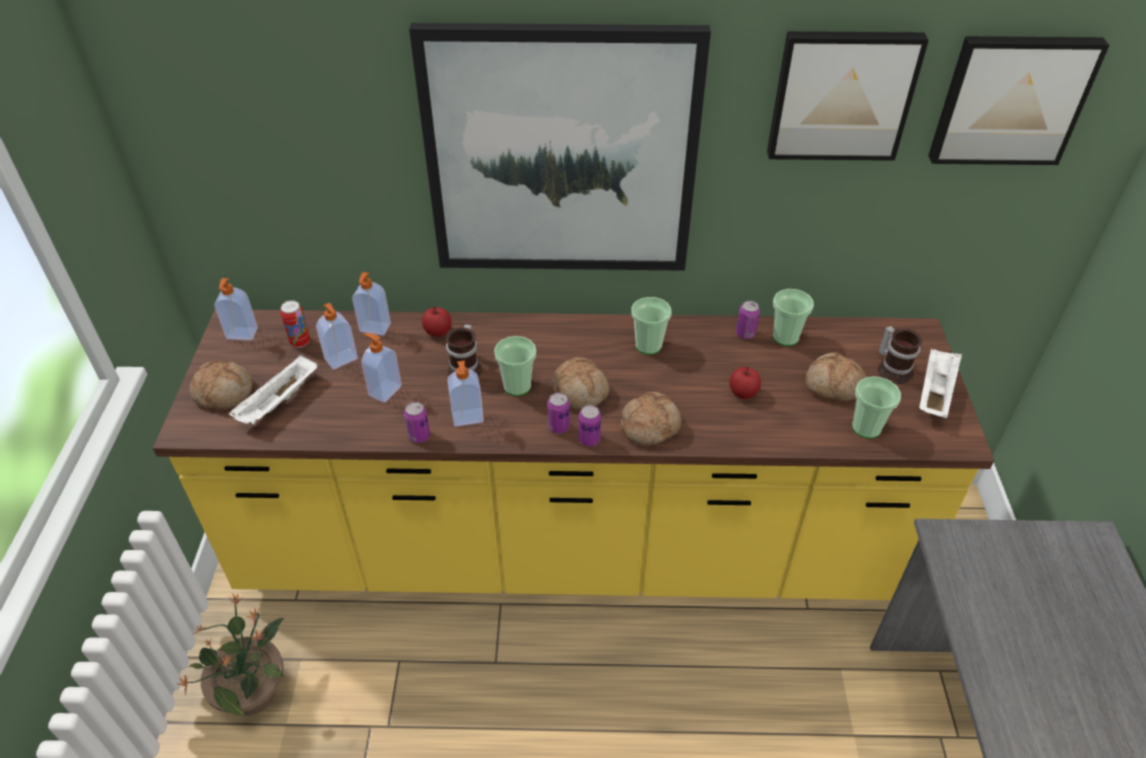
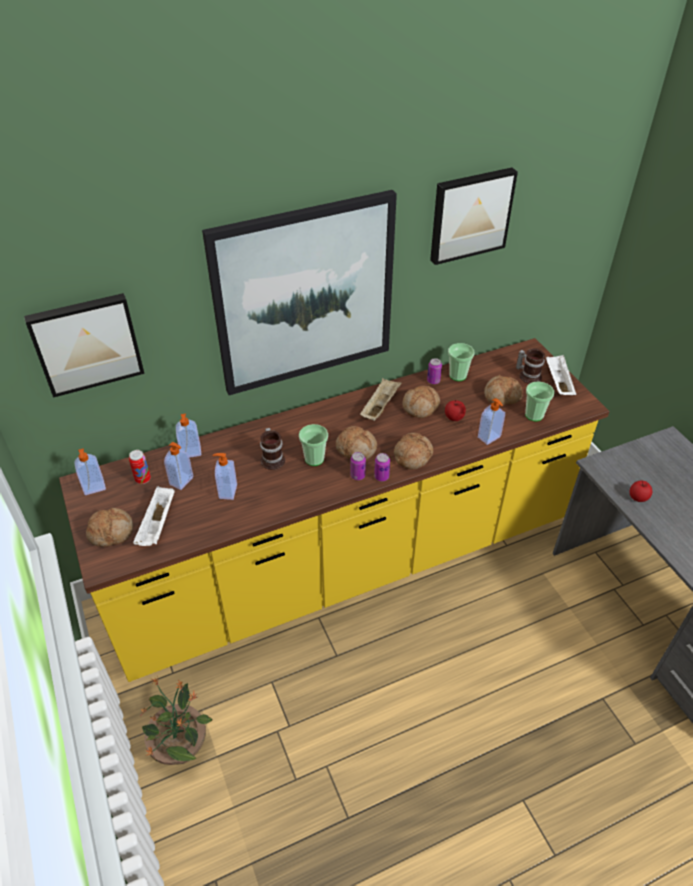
camera: 25 degrees left, 0 degrees up
(419, 436) = (272, 512): can -> none
(438, 331) = (237, 441): apple -> apple (638, 497)
(467, 418) = (296, 490): soap dispenser -> soap dispenser (489, 437)
(648, 345) = (380, 406): cup -> beige tray
(705, 364) = (421, 407): none -> bread
(1011, 99) = (560, 196): picture -> picture (86, 343)

